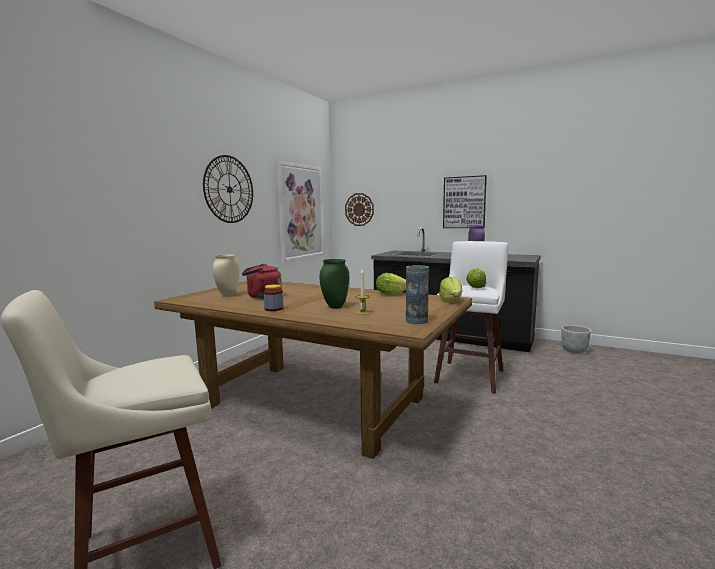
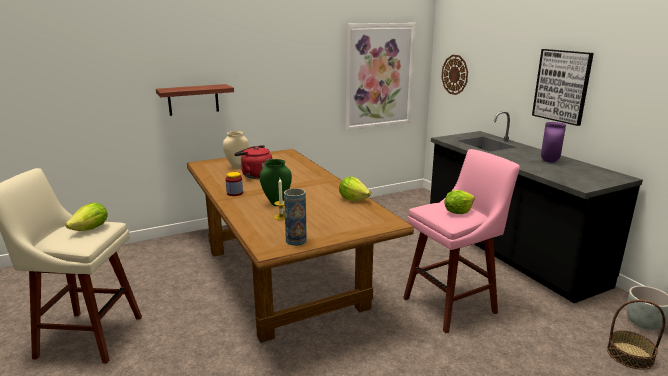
camera: 35 degrees right, 10 degrees up
(146, 228) = (193, 99): none -> shelf
(229, 189) = (282, 59): wall clock -> none
(451, 301) = (382, 225): lettuce -> lettuce (91, 229)
(470, 376) = (451, 305): white stool -> pink stool
(595, 368) = (630, 355): none -> basket

